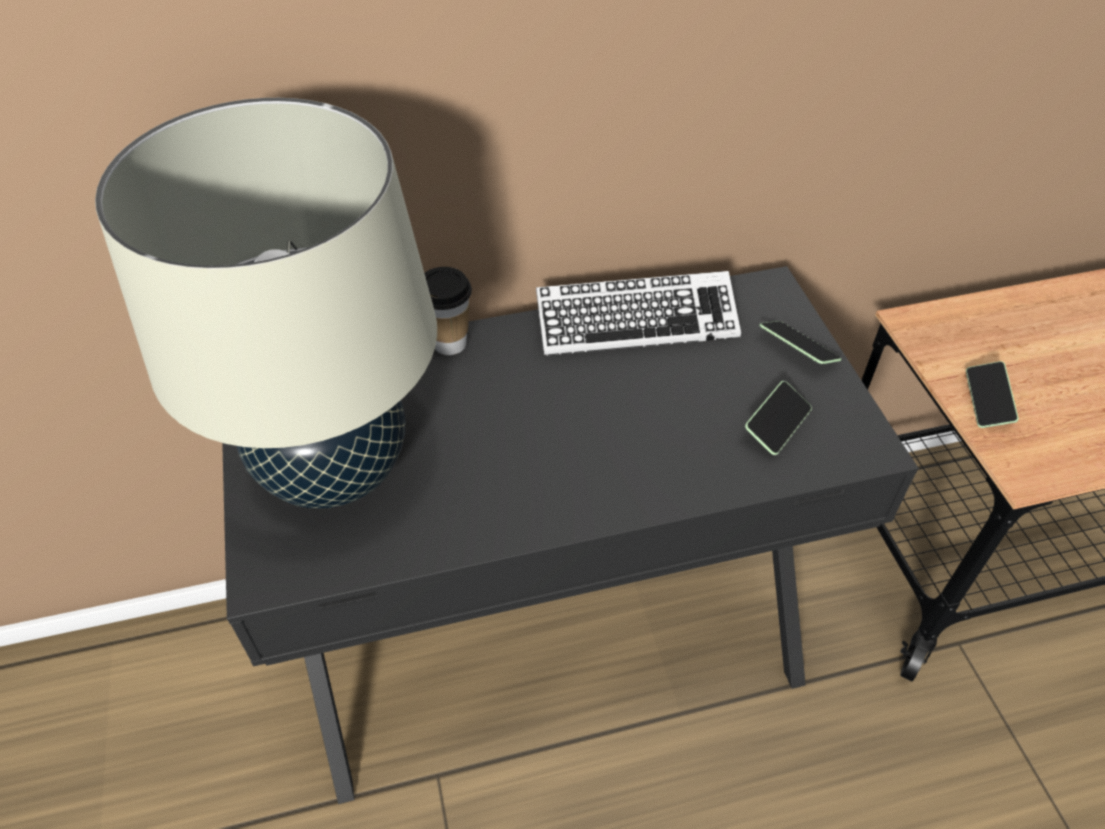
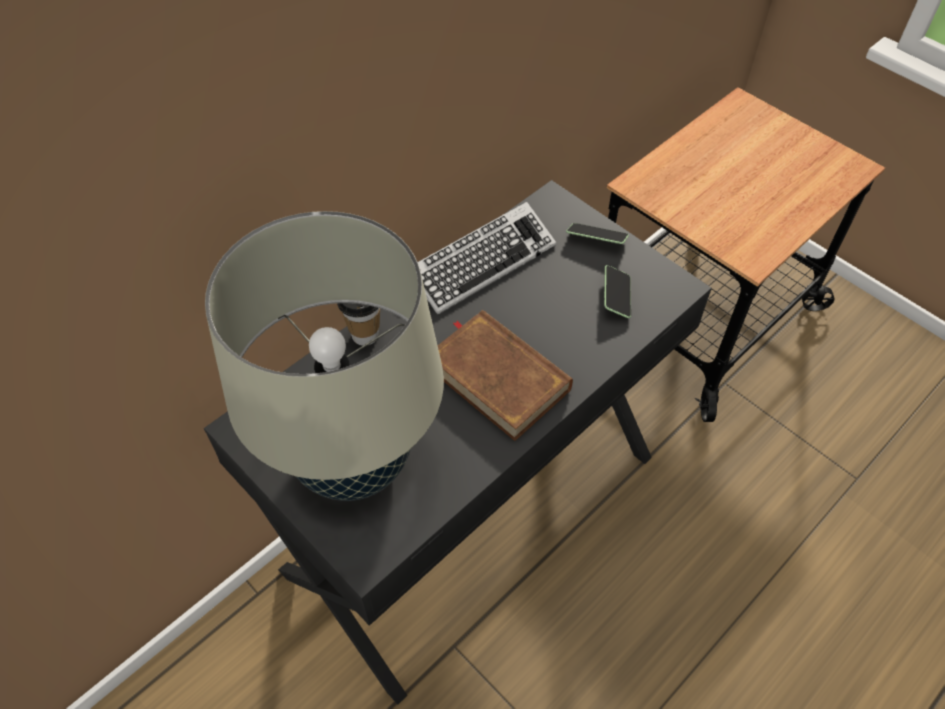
camera: 30 degrees left, 5 degrees up
(562, 452) = (498, 377): none -> brown book
(987, 401) = (707, 221): phone -> none

